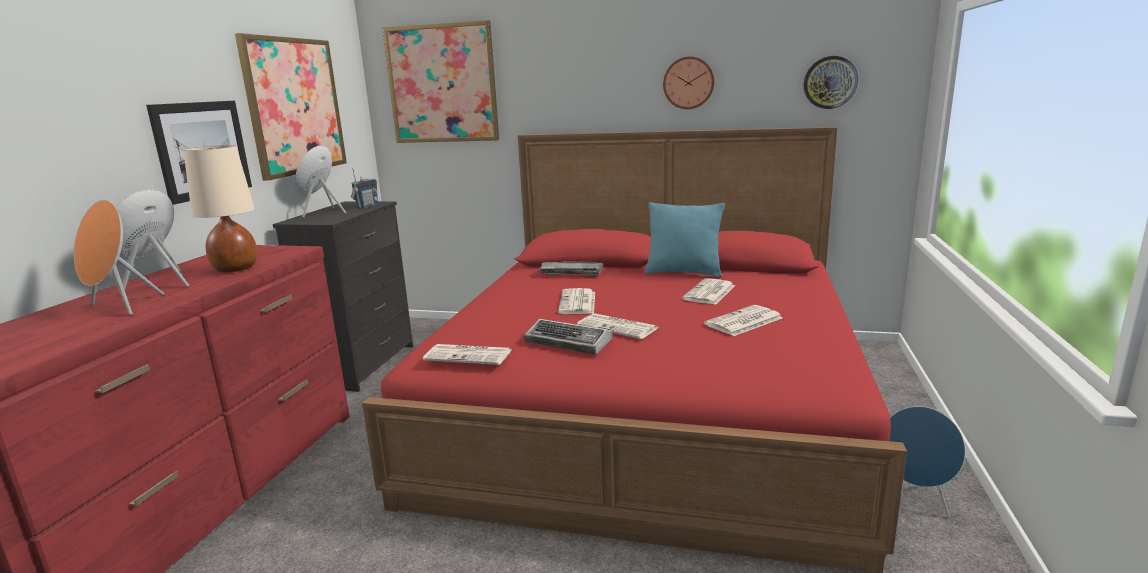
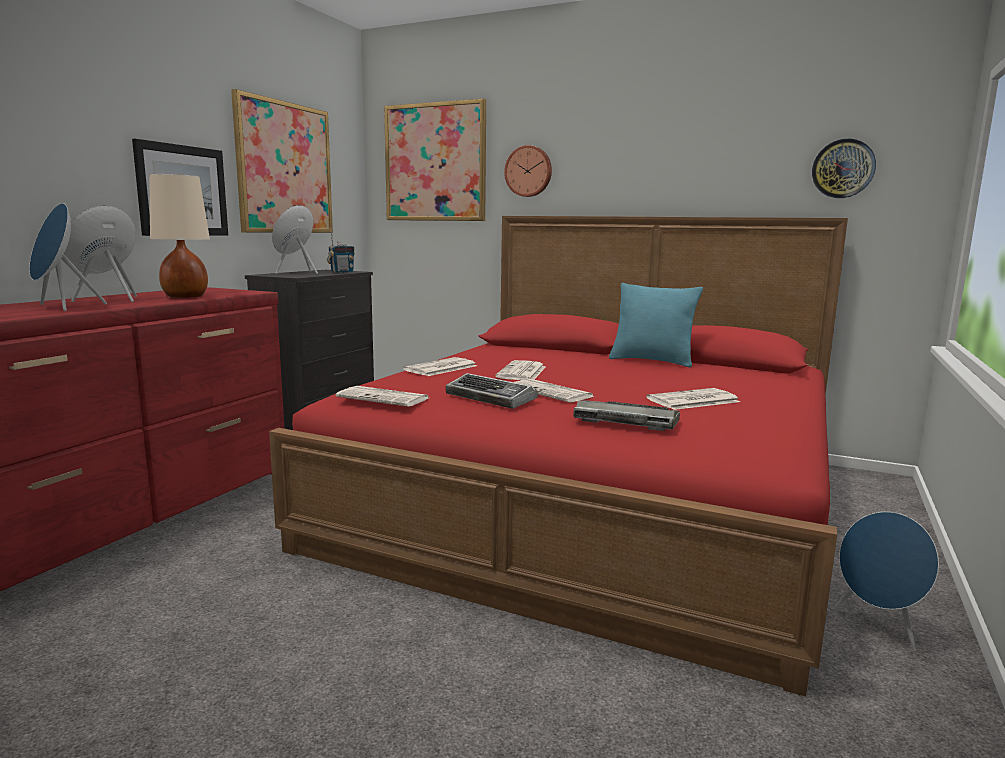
camera: 10 degrees right, 5 degrees down
(120, 307) = (62, 307): orange speaker -> blue speaker
(571, 272) = (531, 352): keyboard -> keyboard (624, 421)
(688, 83) = (684, 166): wall clock -> wall clock (529, 171)
(709, 293) = (669, 377): newspaper -> newspaper (440, 368)

